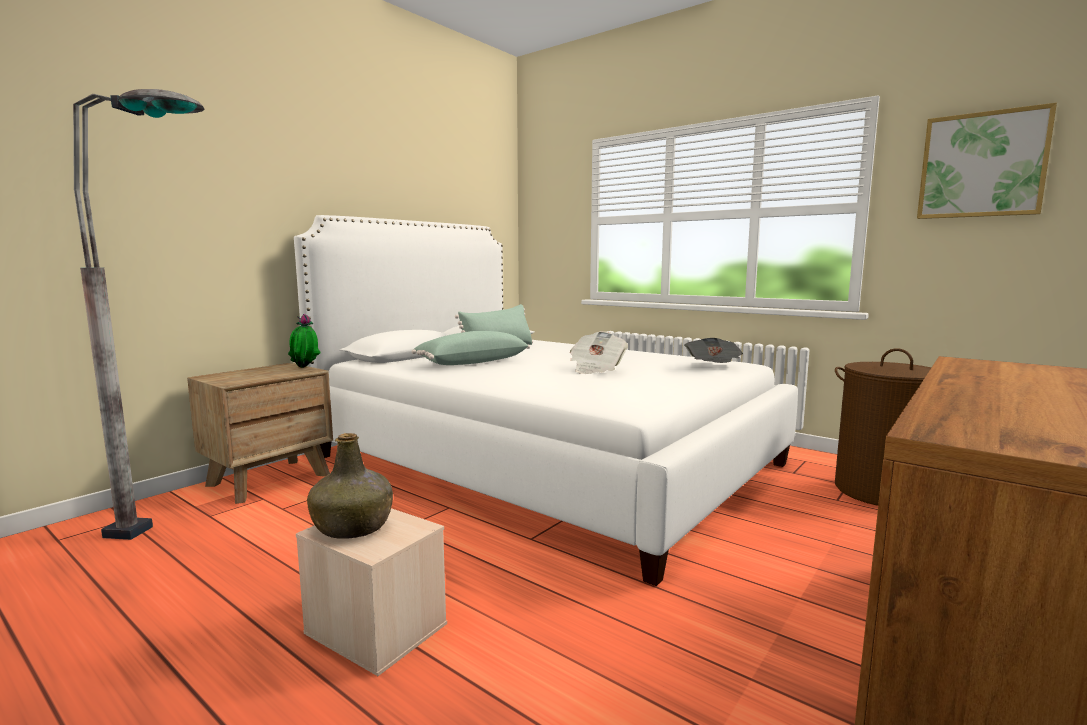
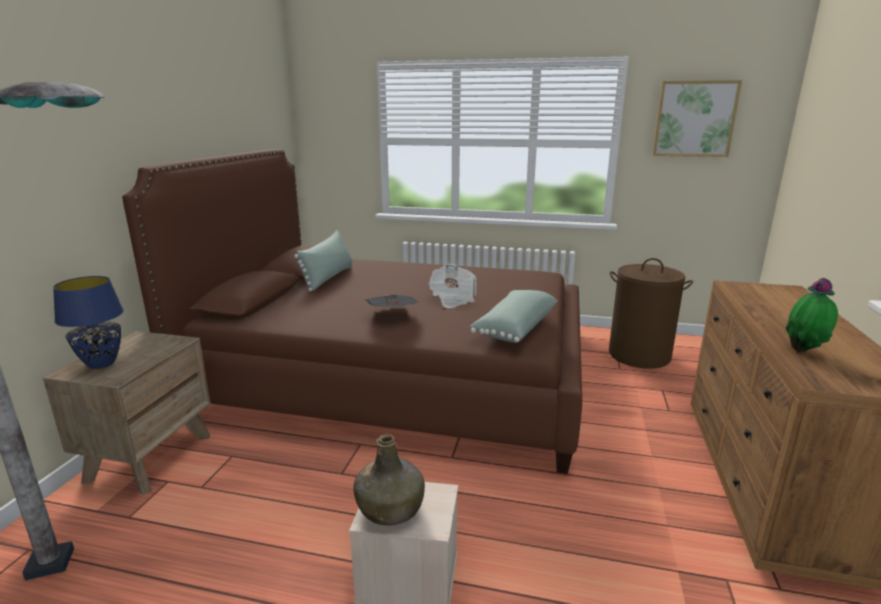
camera: 25 degrees left, 10 degrees up
(235, 375) = (101, 363): none -> blue table lamp
(305, 368) = (167, 337): potted plant -> potted plant (804, 351)
(471, 362) = (332, 303): green pillow -> green pillow (514, 328)
(544, 460) = (396, 375): white bed -> brown bed
(713, 367) = (529, 281): newspaper -> newspaper (392, 315)

